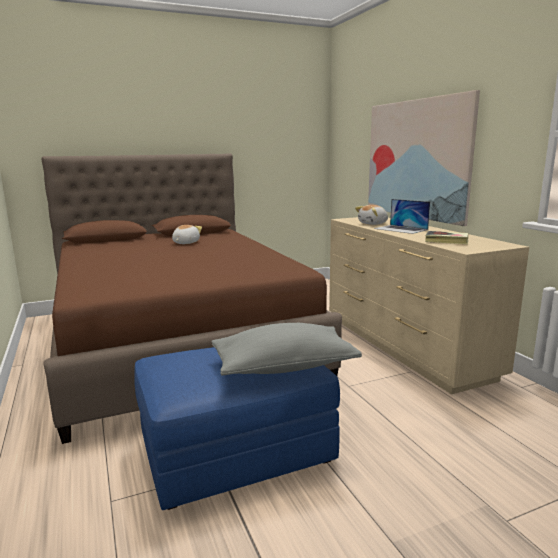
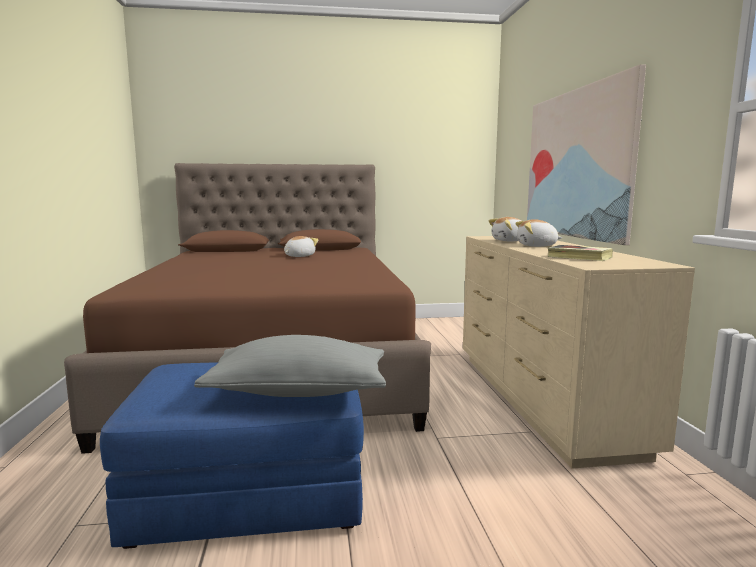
camera: 15 degrees right, 5 degrees down
(401, 229) = (537, 246): laptop -> plush toy

